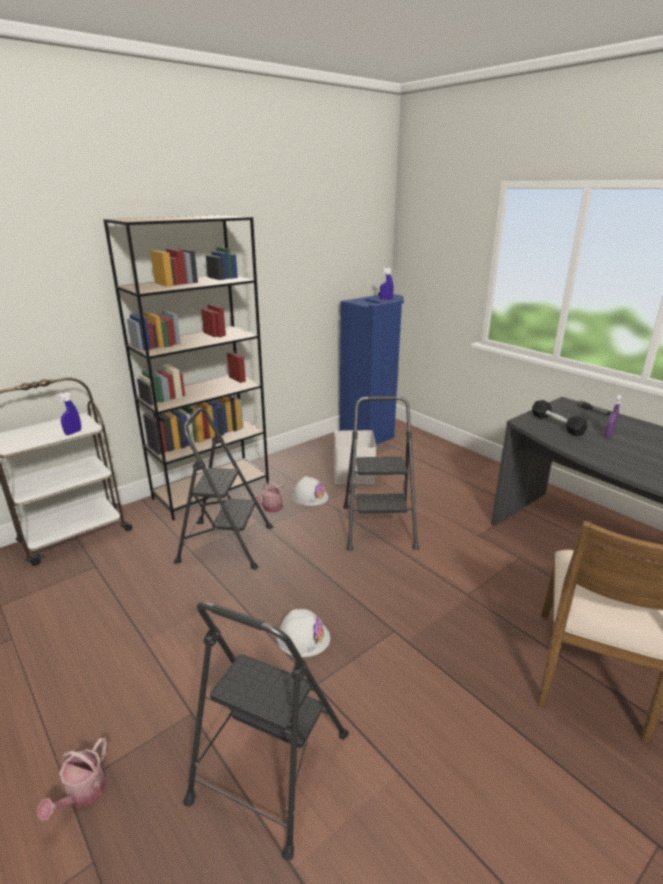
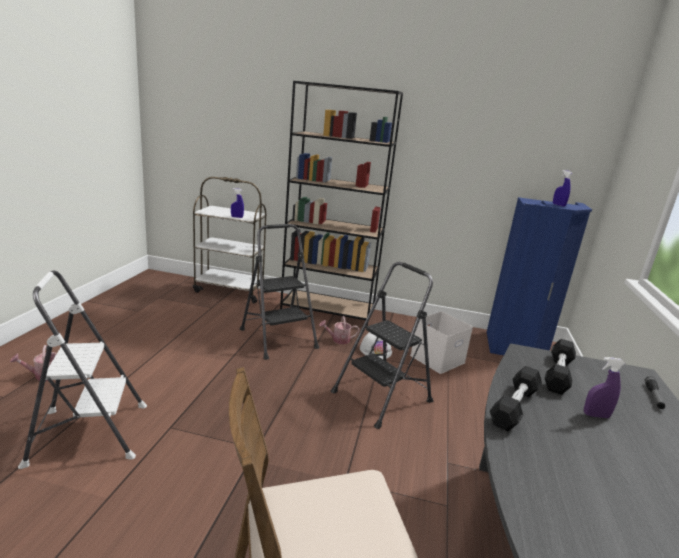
camera: 50 degrees right, 5 degrees down
(267, 769) = (85, 433): black step ladder -> white step ladder
(303, 637) = (212, 404): white hard hat -> none
(592, 454) = (514, 407): none -> black dumbbell

